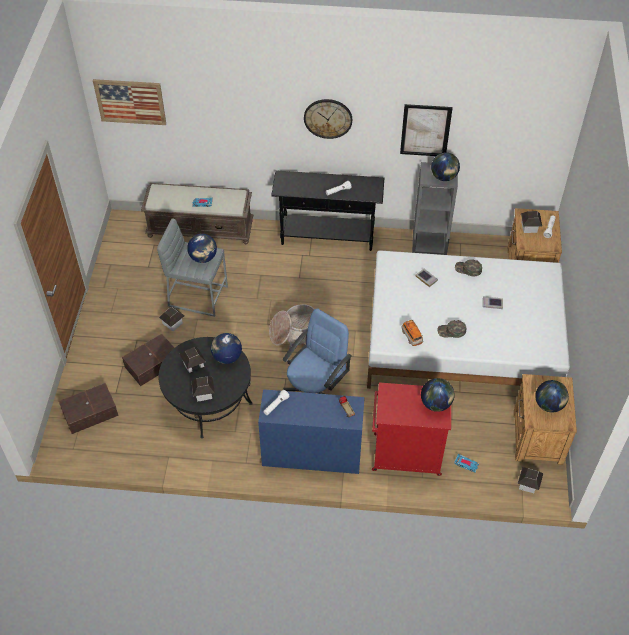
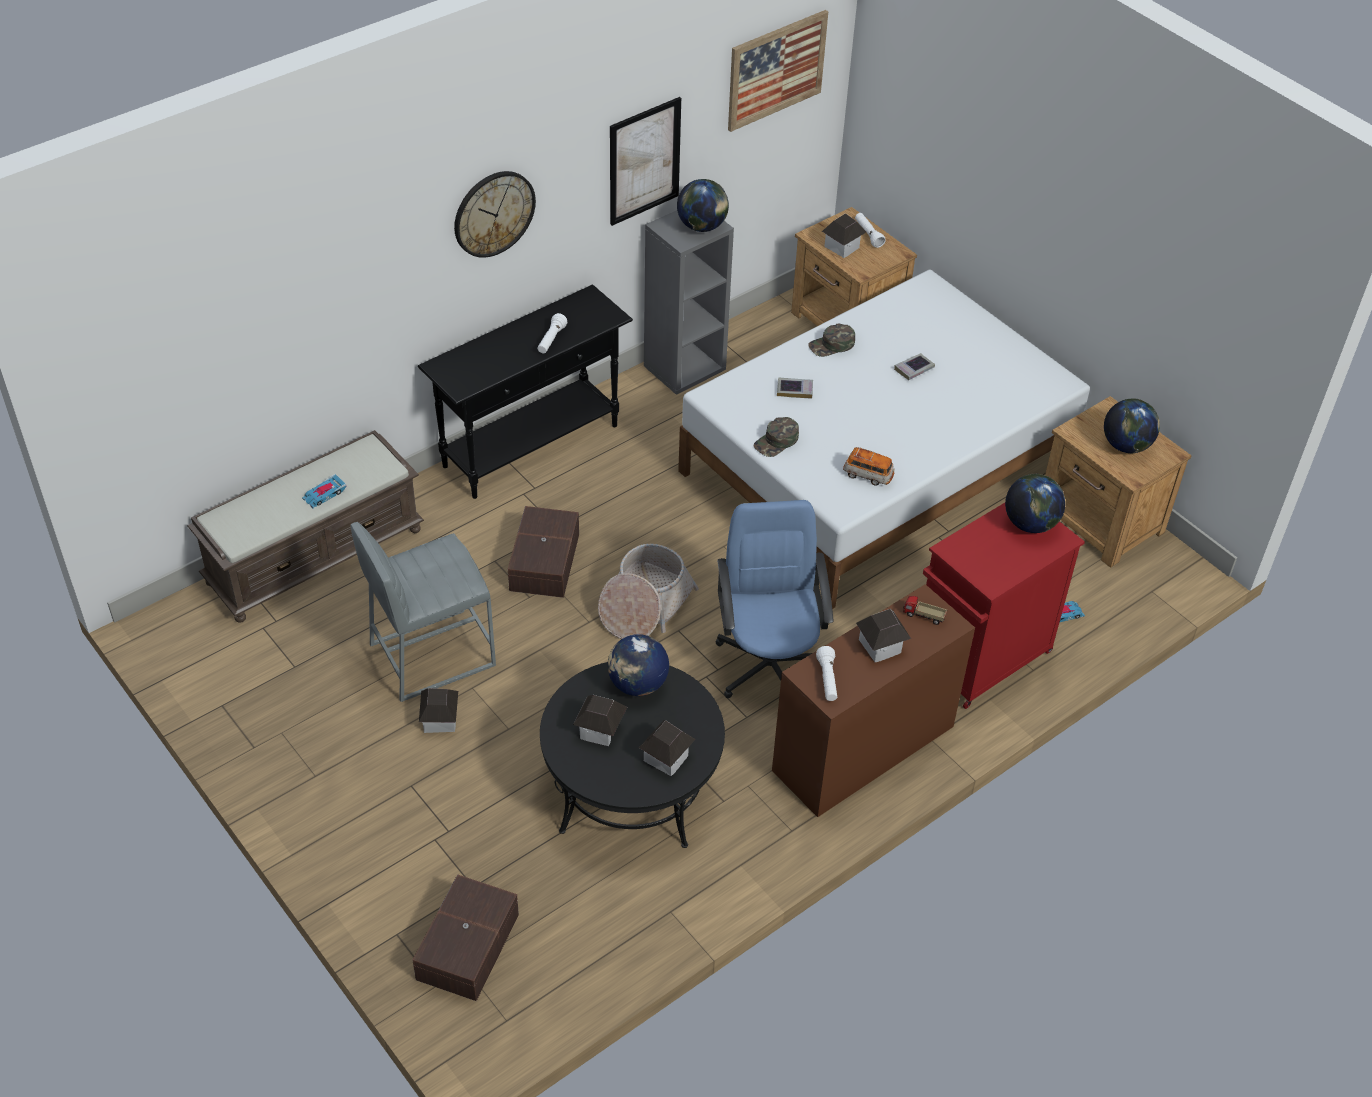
camera: 45 degrees left, 5 degrees down
(130, 101) = (137, 356): picture -> picture (776, 70)
(151, 364) = (479, 803): brown storage box -> brown storage box (543, 562)
(203, 258) = (443, 563): globe -> none
(311, 454) = (863, 749): blue desk -> brown desk
(451, 331) = (908, 435): green cap -> green cap (776, 441)
(528, 484) = (1156, 584): toy house -> toy house (880, 646)

